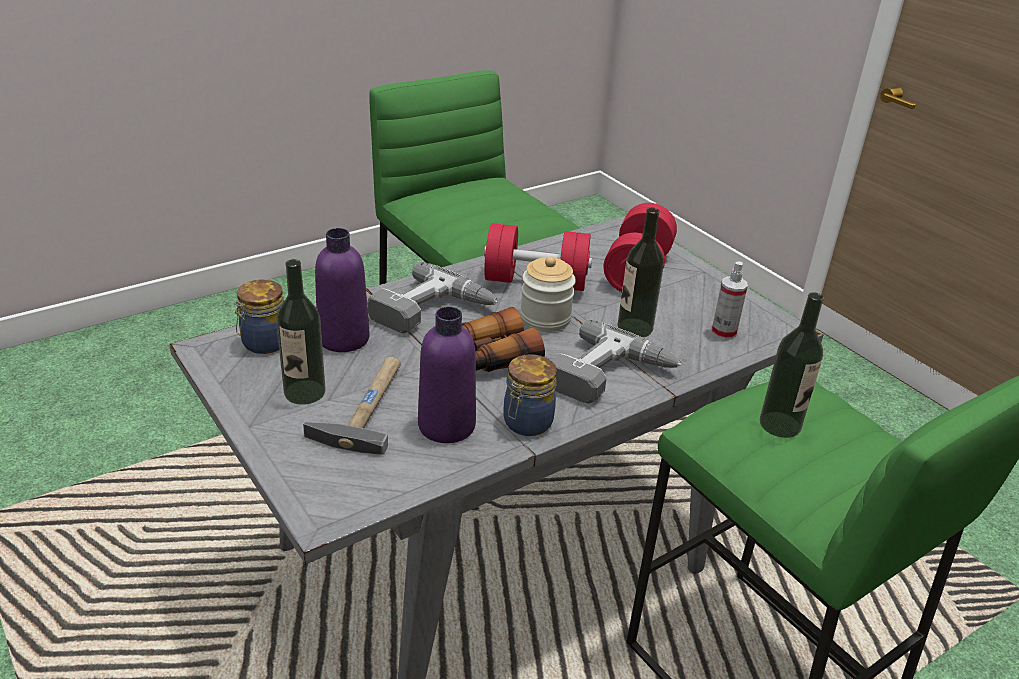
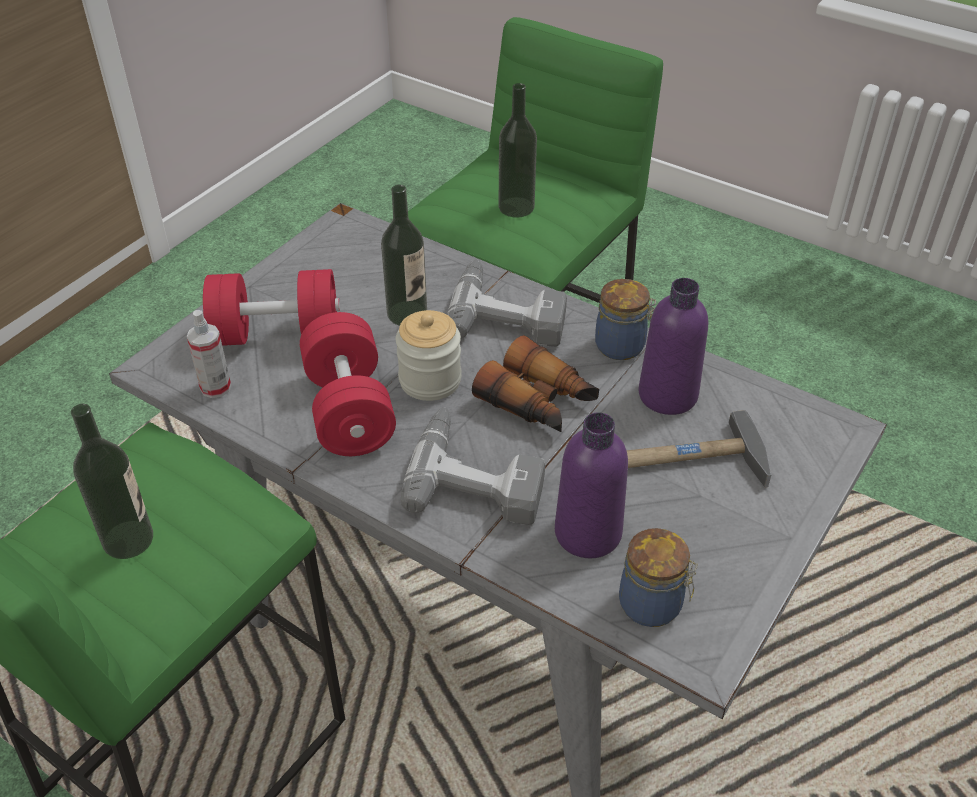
camera: 110 degrees left, 10 degrees up
(304, 392) = (706, 520): bottle -> bottle (128, 539)
(723, 332) = (377, 257): spray bottle -> spray bottle (215, 387)

